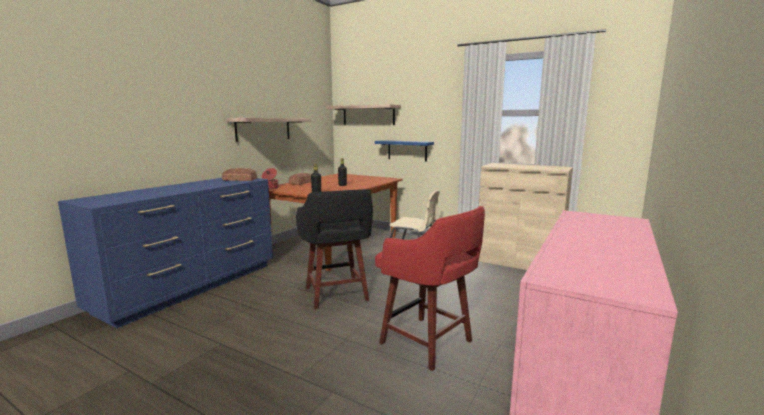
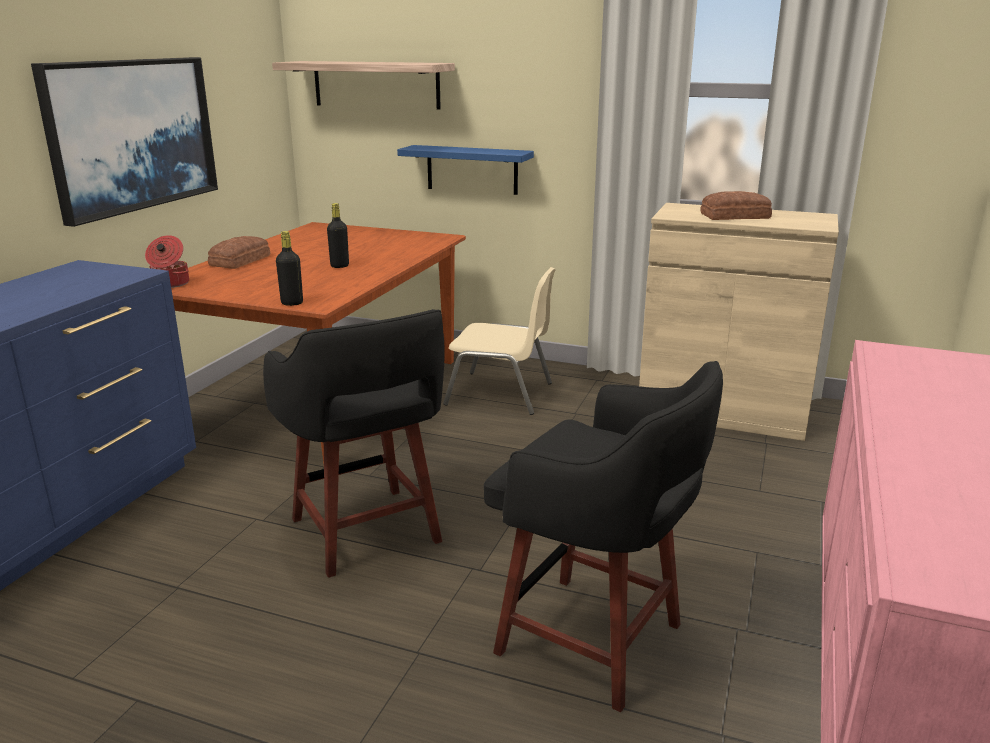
camera: 10 degrees left, 10 degrees up
(240, 179) = (99, 276): bread -> bread (736, 216)
(263, 129) = (132, 135): shelf -> picture
(429, 343) = (596, 641): red stool -> black stool

